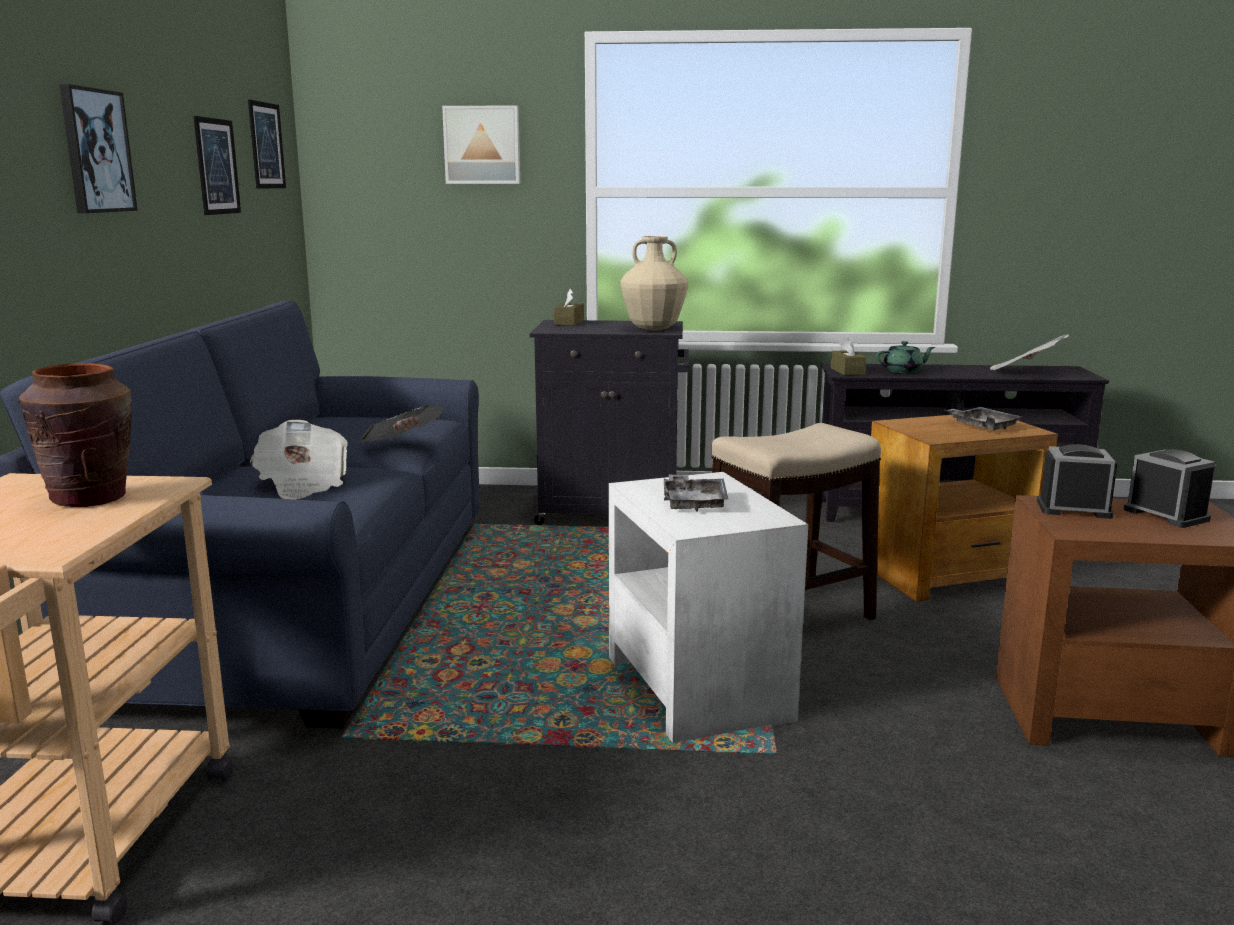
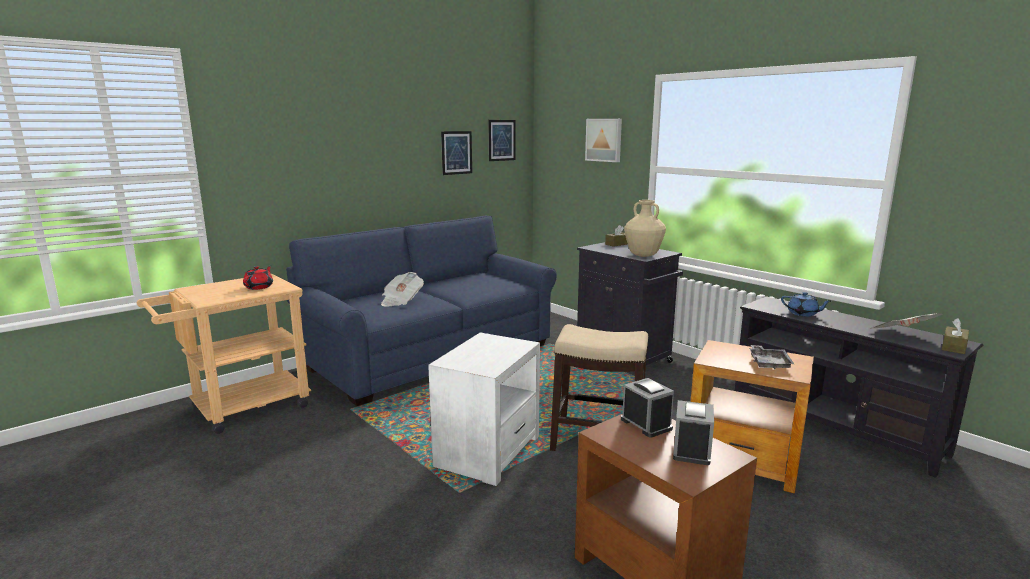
camera: 45 degrees right, 0 degrees up
(90, 498) = (259, 287): brown vase -> red teapot
(96, 151) = (368, 151): picture -> none
(403, 447) = (472, 294): newspaper -> none
(693, 503) = (481, 352): grey tray -> none
(847, 371) = (762, 305): brown tissue box -> brown tissue box (954, 347)
(903, 371) = (803, 314): green teapot -> blue teapot

